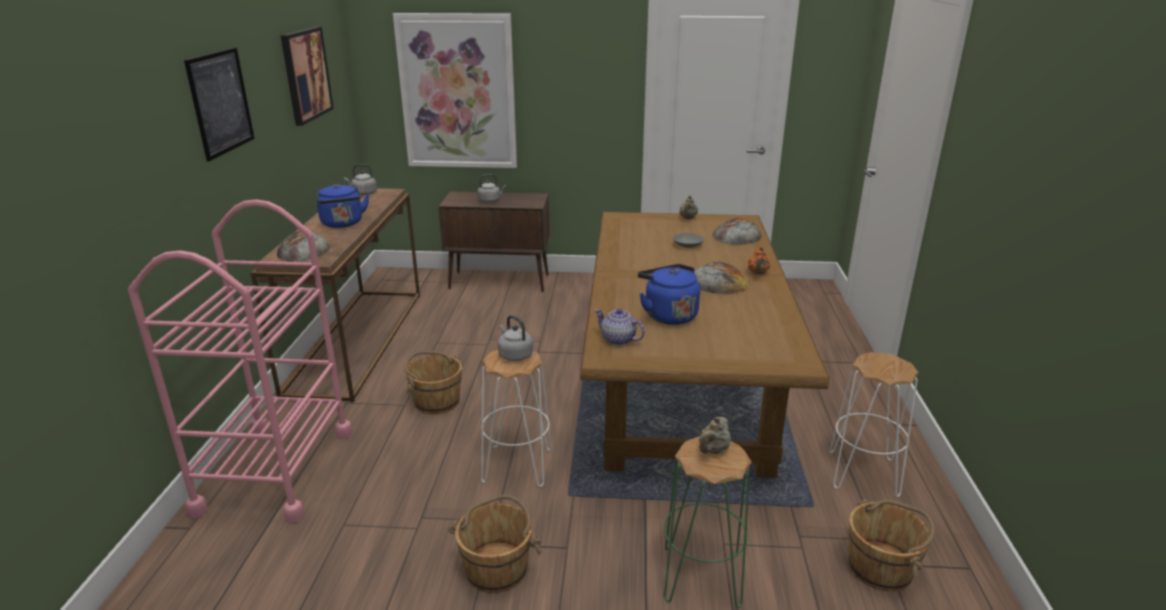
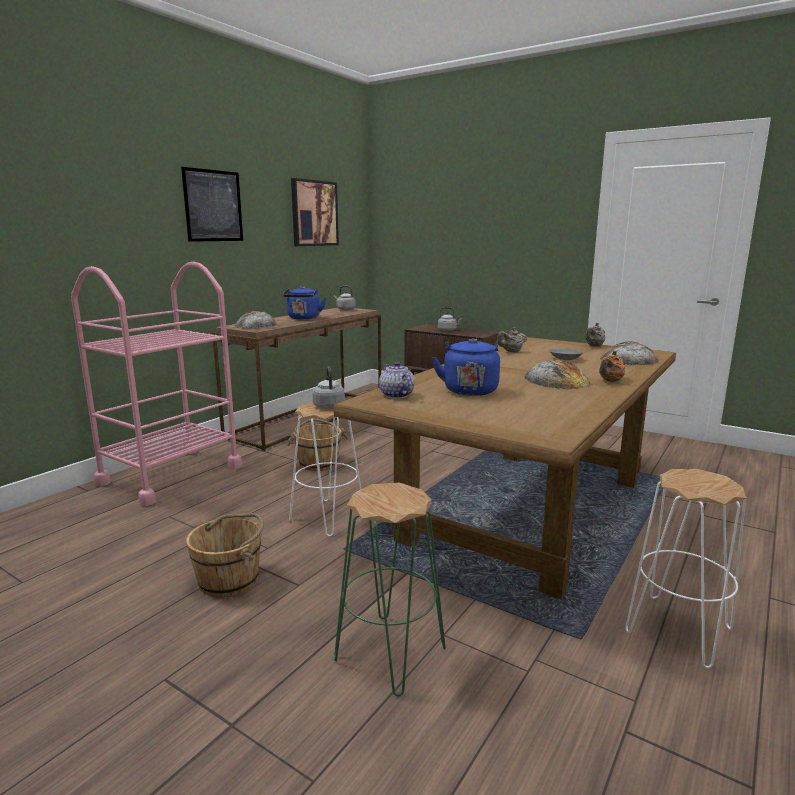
camera: 30 degrees right, 10 degrees down
(458, 92) = (440, 242): picture -> none
(713, 450) = (395, 494): beige teapot -> beige teapot (511, 352)
(881, 568) = (611, 731): brown bucket -> none

